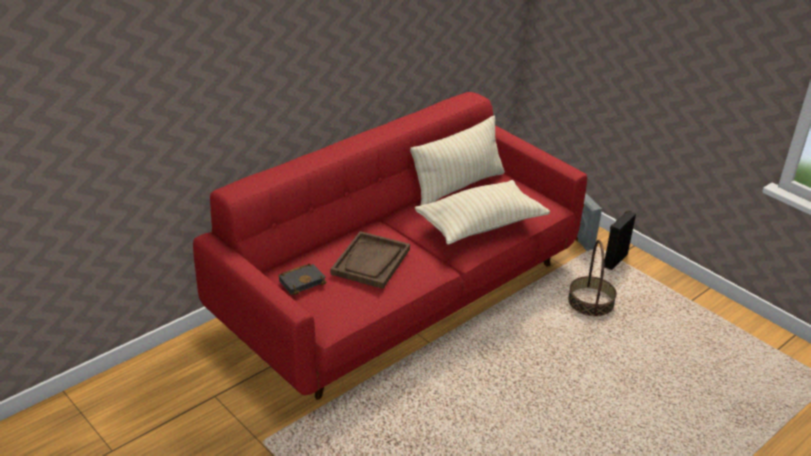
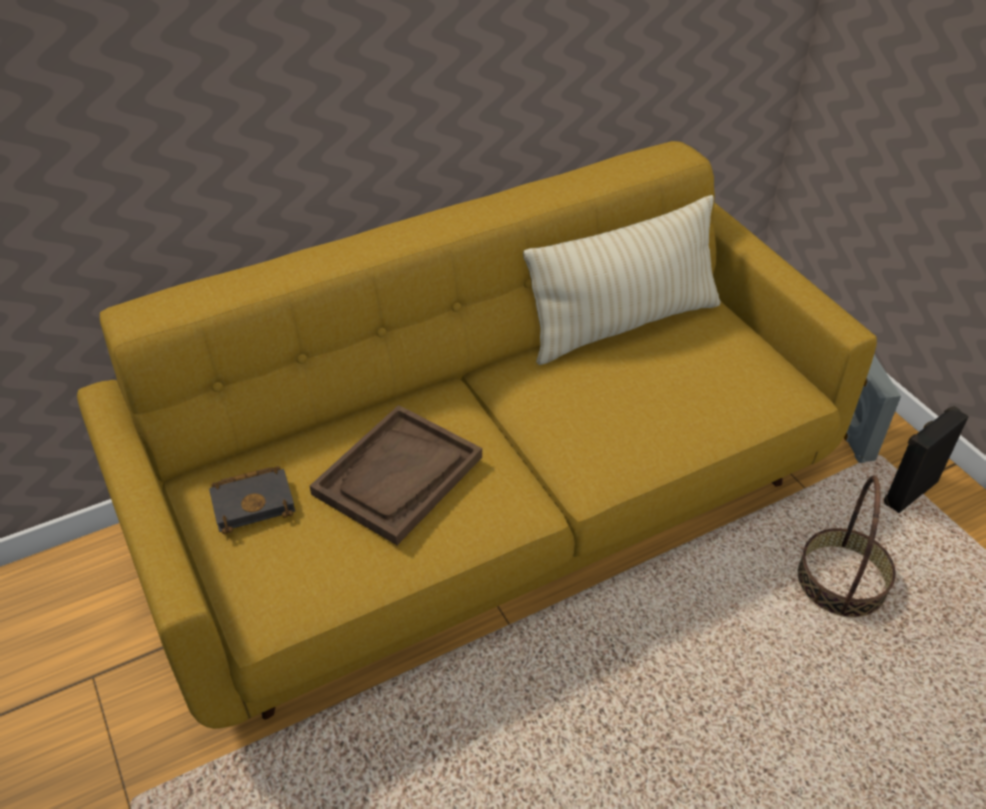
camera: 15 degrees right, 10 degrees up
(402, 294) = (493, 506): red sofa -> yellow sofa
(480, 225) = (639, 418): beige pillow -> none

